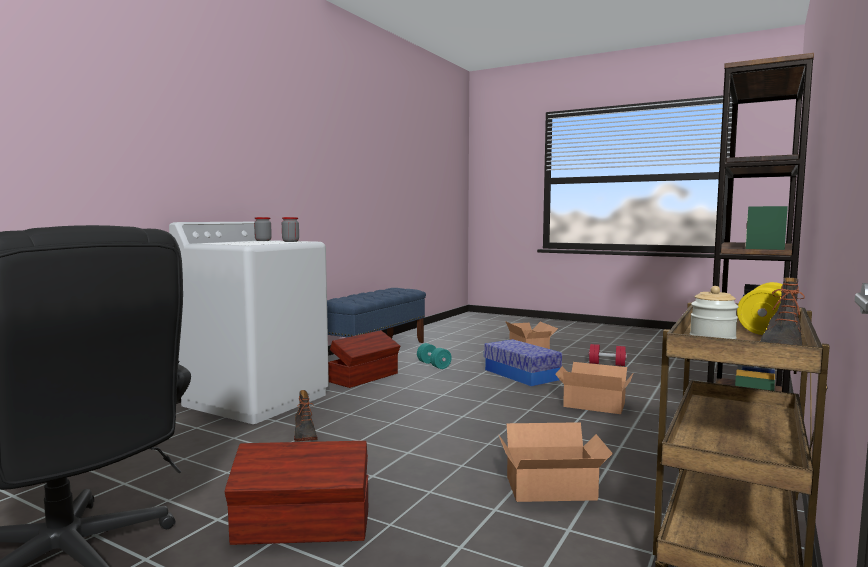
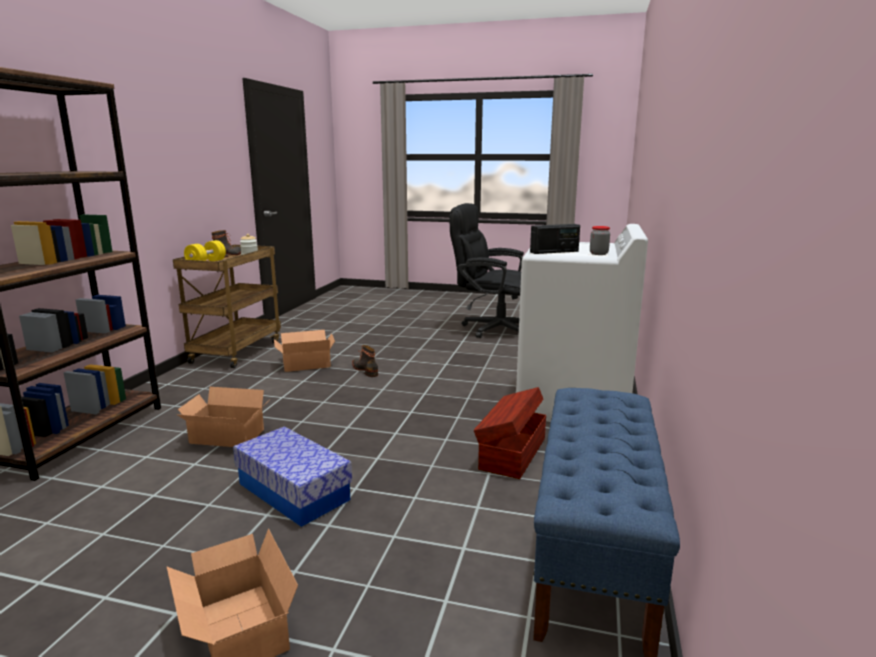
camera: 165 degrees right, 10 degrees up
(290, 241) = (554, 252): jar -> radio
(303, 527) = (422, 342): brown storage box -> none
(304, 435) = (479, 377): boot -> boot (366, 370)
(433, 365) = (439, 504): turquoise dumbbell -> none
(607, 364) = (107, 559): red dumbbell -> none

